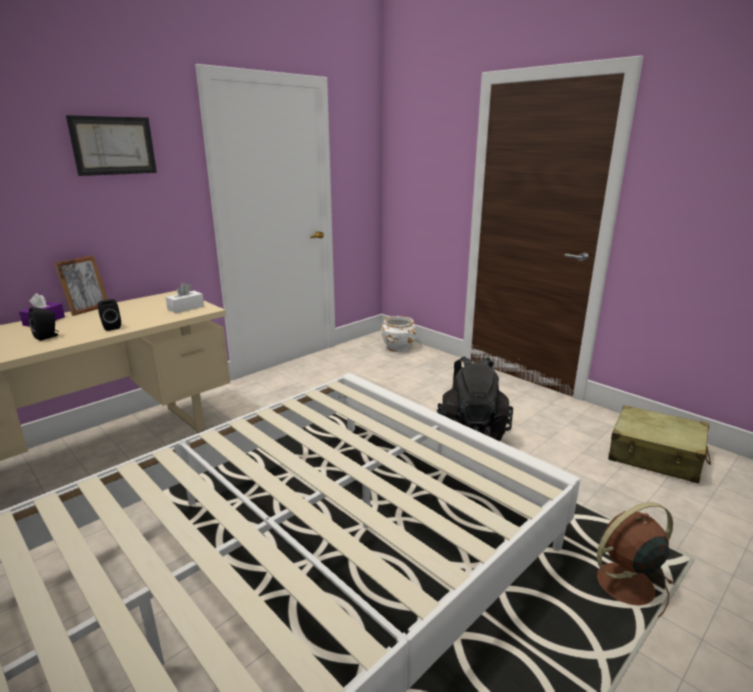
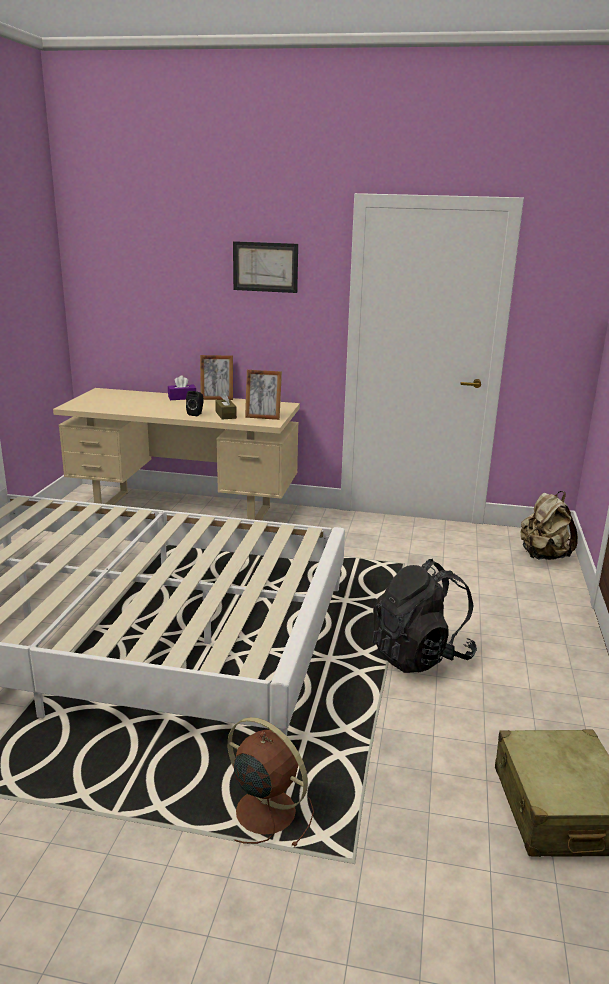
camera: 55 degrees right, 0 degrees up
(48, 336) = (160, 407): black speaker -> none
(145, 318) = (226, 415): none -> brown tissue box
(186, 308) = (263, 417): white tissue box -> picture frame
(398, 347) = (543, 556): white planter -> beige backpack

